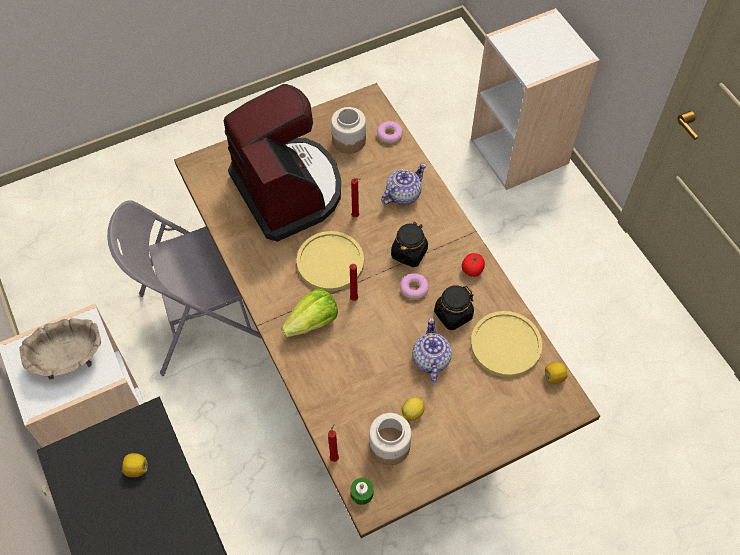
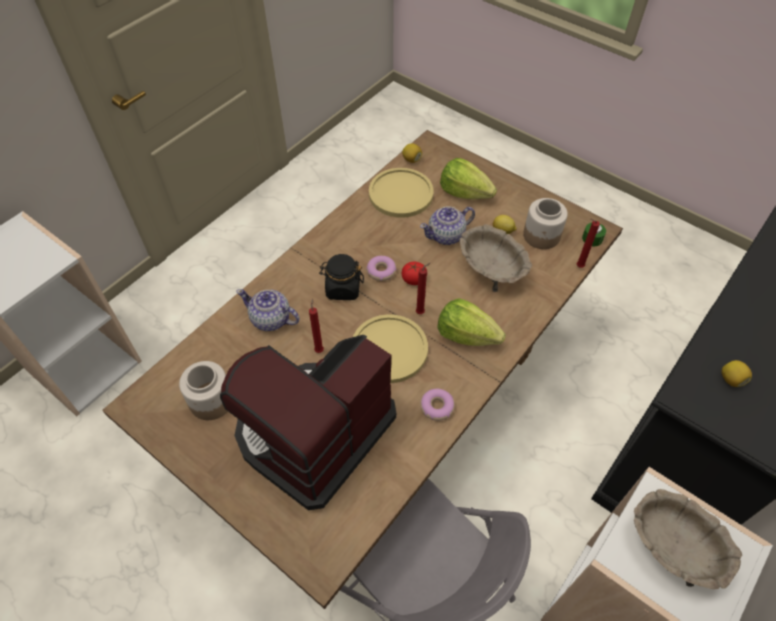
camera: 115 degrees left, 5 degrees down
(369, 376) = (491, 271): none -> beige bowl
(389, 135) = (188, 363): donut -> donut (436, 407)
(453, 315) = (392, 235): black jar -> none
(472, 269) = (336, 236): tomato -> tomato (414, 280)
(481, 404) = (464, 193): none -> lettuce

